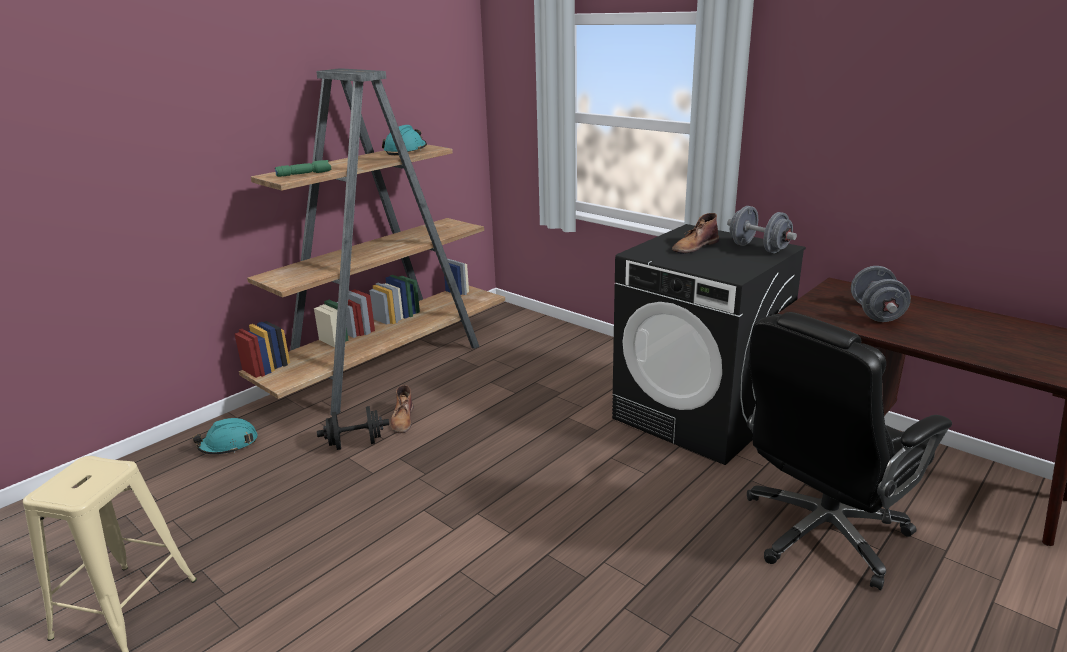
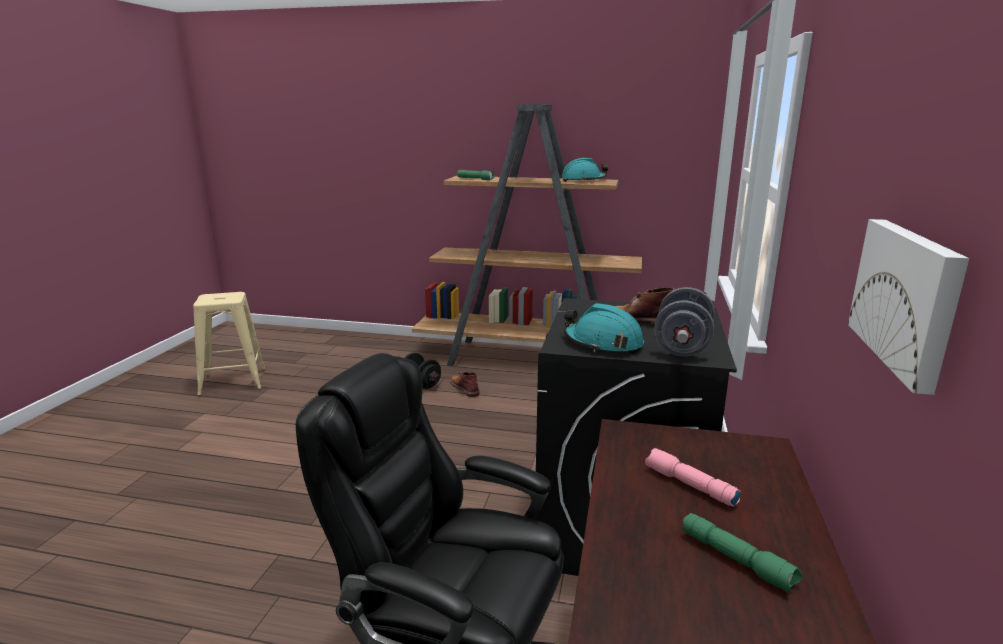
camera: 60 degrees right, 5 degrees down
(229, 444) = (389, 350): turquoise hard hat -> turquoise hard hat (603, 343)
(402, 419) = (464, 388): brown boot -> brown boot turned 90 degrees clockwise
(876, 313) = (689, 485): grey dumbbell -> pink flashlight
(952, 323) = (737, 560): none -> green flashlight
(987, 163) = (908, 297): none -> picture

